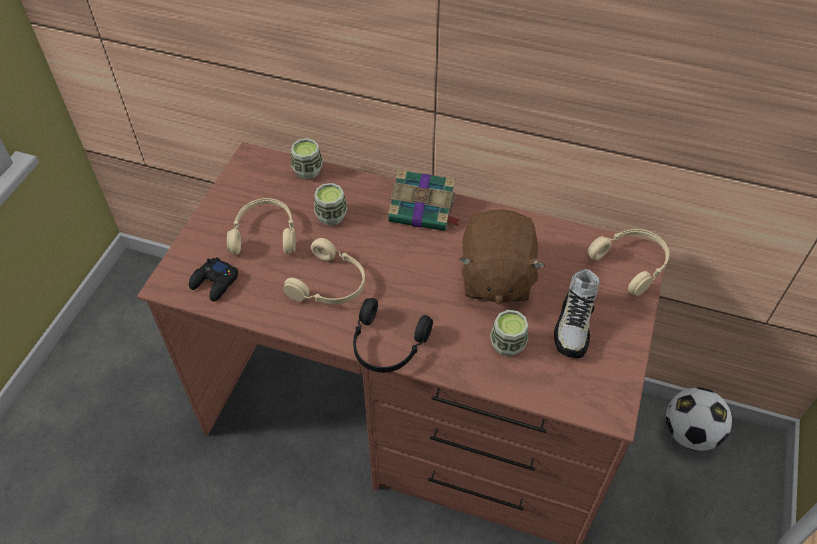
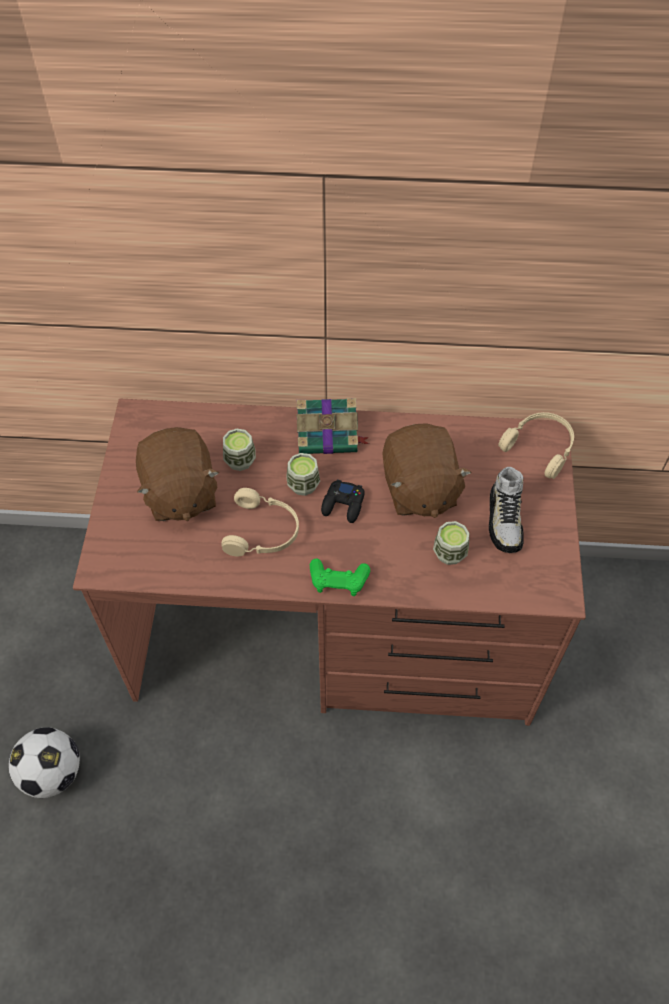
camera: 15 degrees left, 5 degrees up
(215, 283) = (148, 556): black game controller -> black game controller (343, 505)
(265, 233) = (179, 493): beige headphones -> brown plush toy
(308, 171) = (199, 416): cup -> cup (303, 484)
(387, 346) = (338, 581): black headphones -> green game controller
(689, 433) = (603, 584): football -> football (52, 773)

